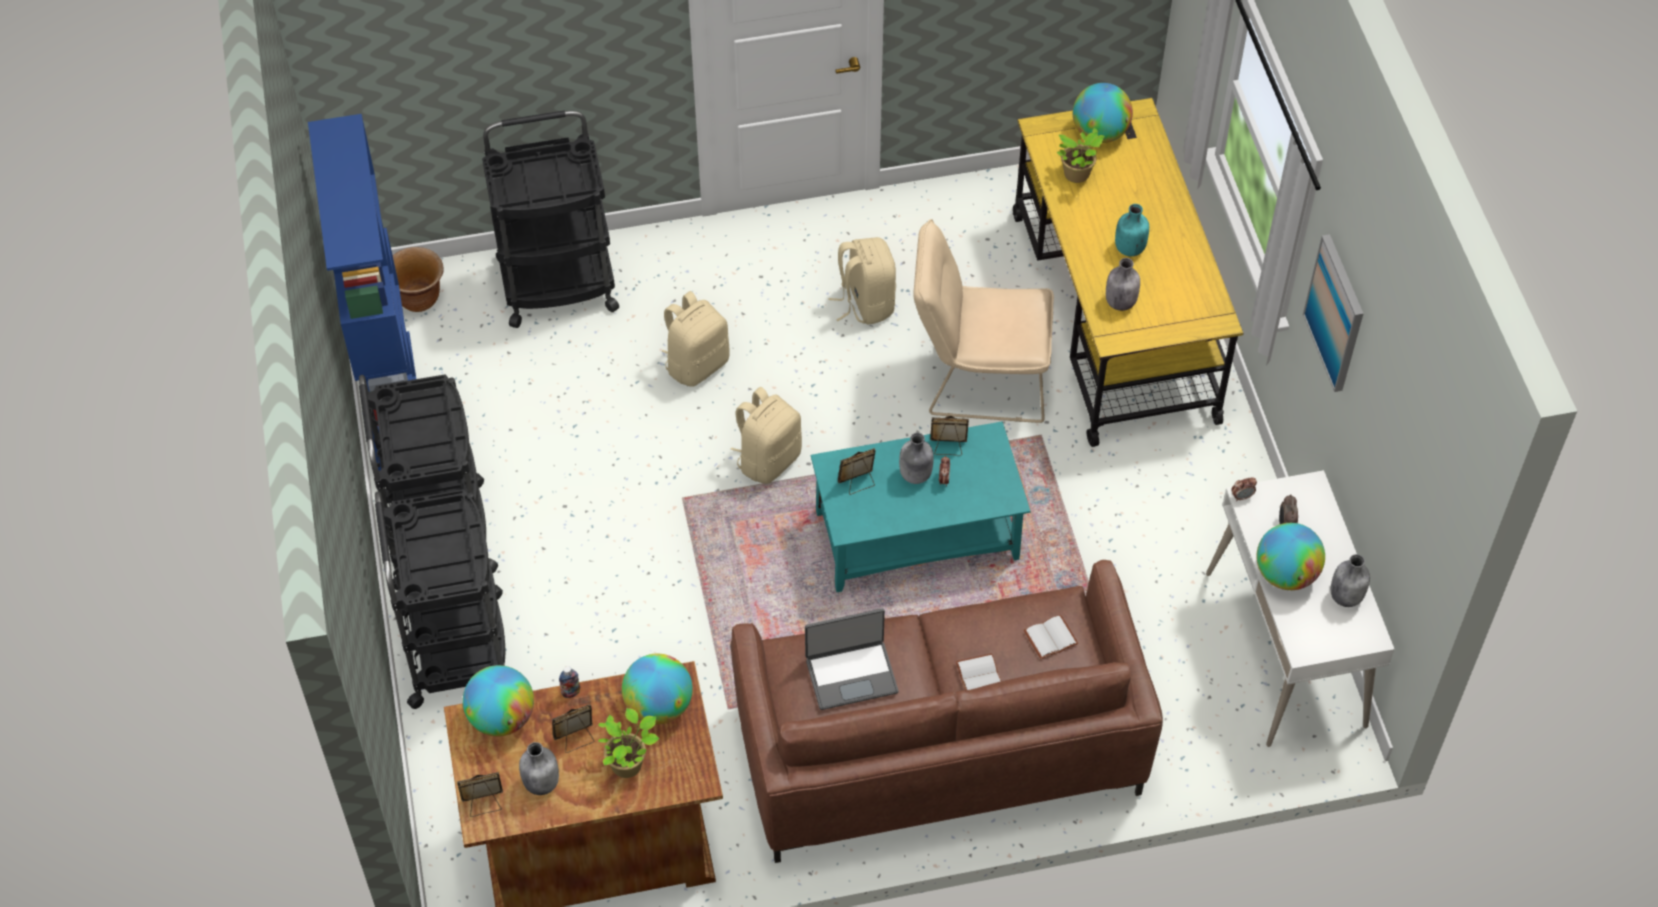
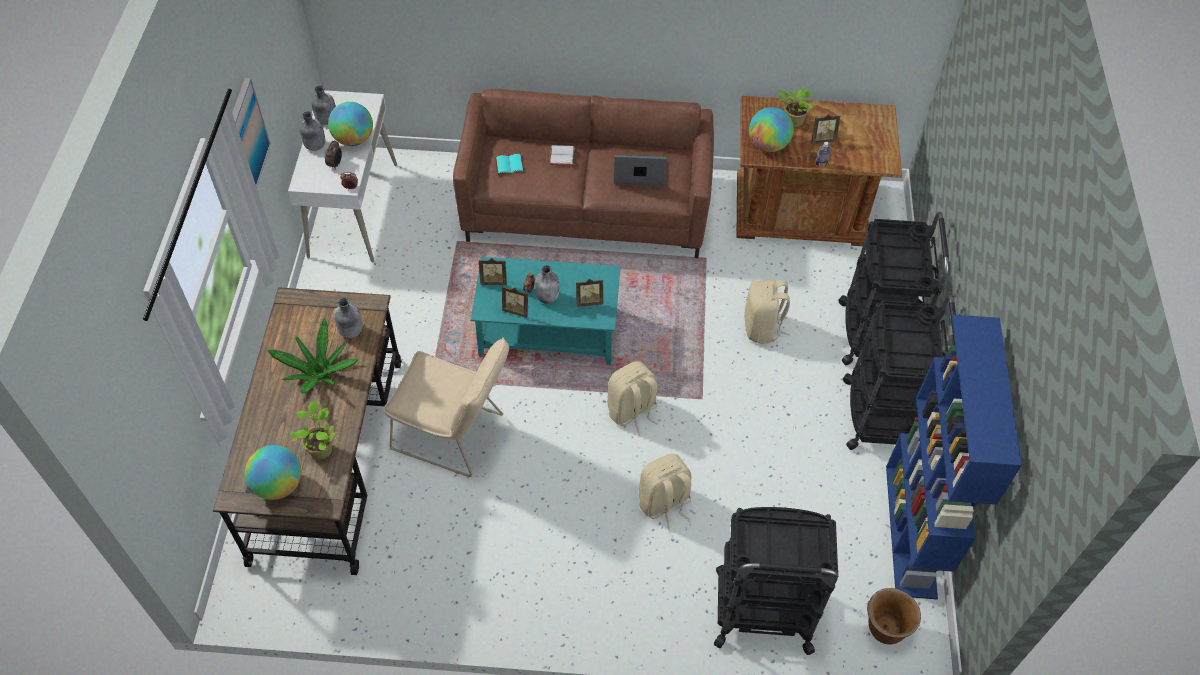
camera: 165 degrees left, 0 degrees up
(484, 804) = (881, 120): picture frame -> picture frame (494, 281)
(502, 718) = (866, 160): globe -> none
(541, 782) = (846, 123): grey bottle -> grey bottle (315, 146)
(865, 303) = (513, 522): beige backpack -> beige backpack (762, 327)
(1050, 636) = (509, 166): white book -> turquoise book
(1114, 316) = (328, 458): yellow desk -> brown desk
(1129, 248) = (318, 373): turquoise bottle -> potted plant

